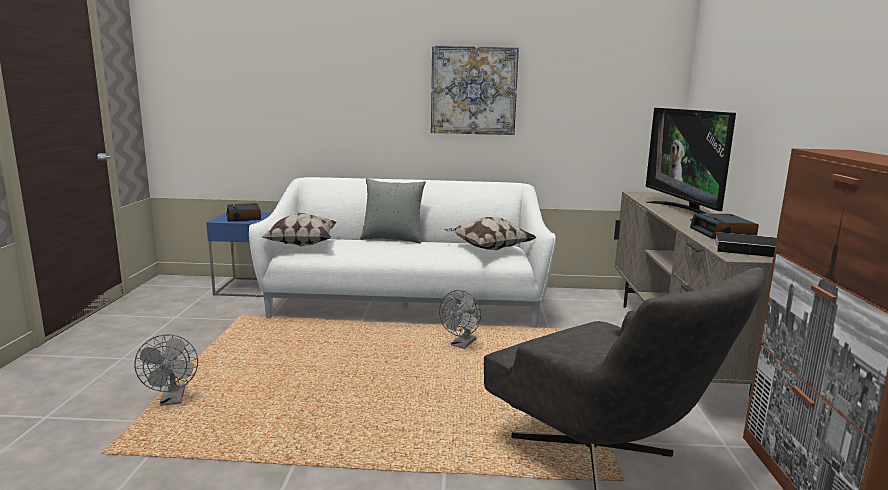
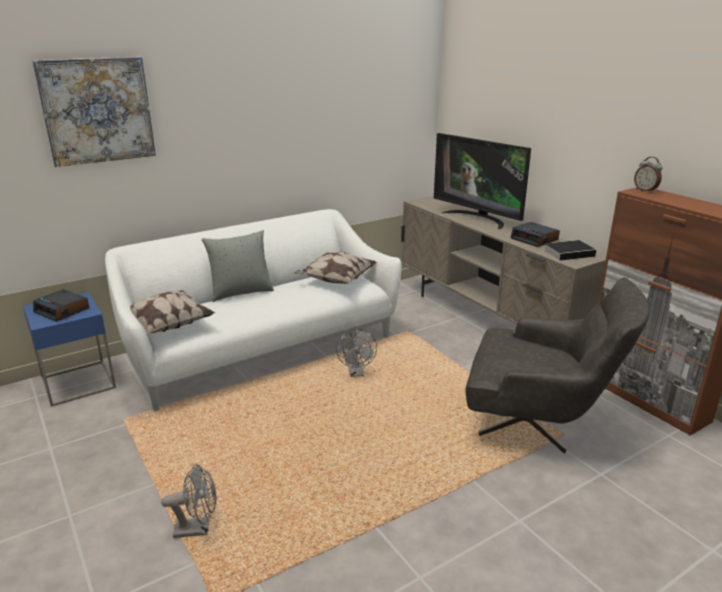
camera: 35 degrees left, 10 degrees up
(172, 401) = (198, 529): grey fan -> grey fan turned 45 degrees counterclockwise
(473, 90) = (275, 128): picture -> picture (97, 110)
(842, 150) = (645, 190): none -> alarm clock

